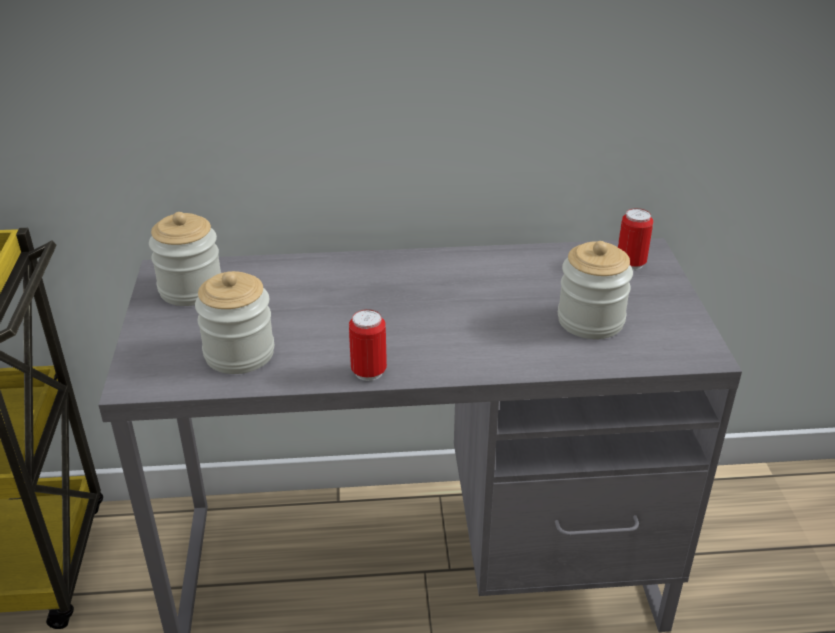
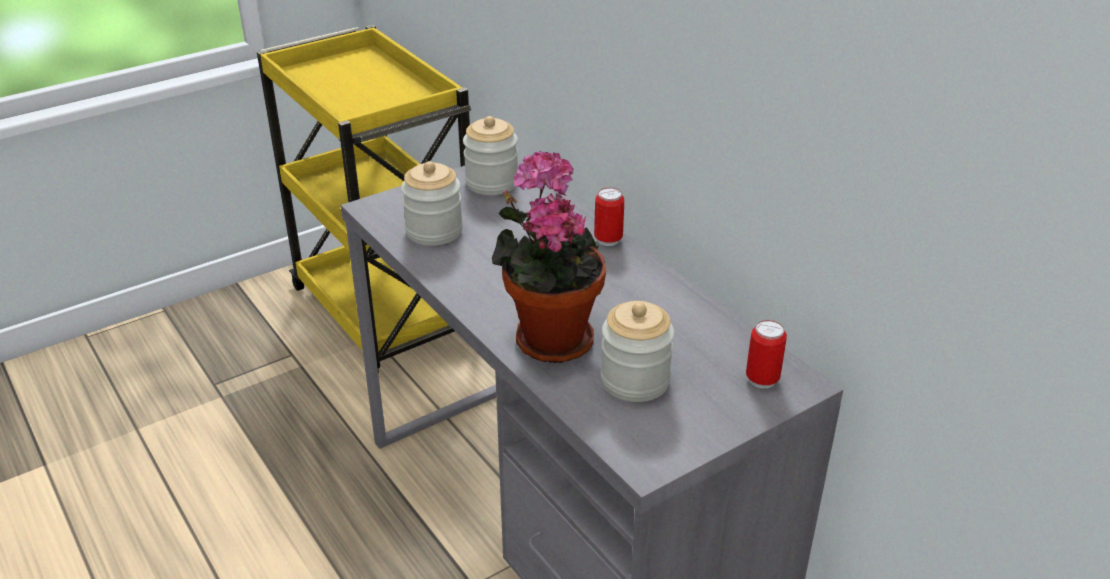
camera: 60 degrees right, 0 degrees up
(369, 372) = (459, 291): can -> can (608, 240)
(492, 343) = (549, 337): none -> potted plant

